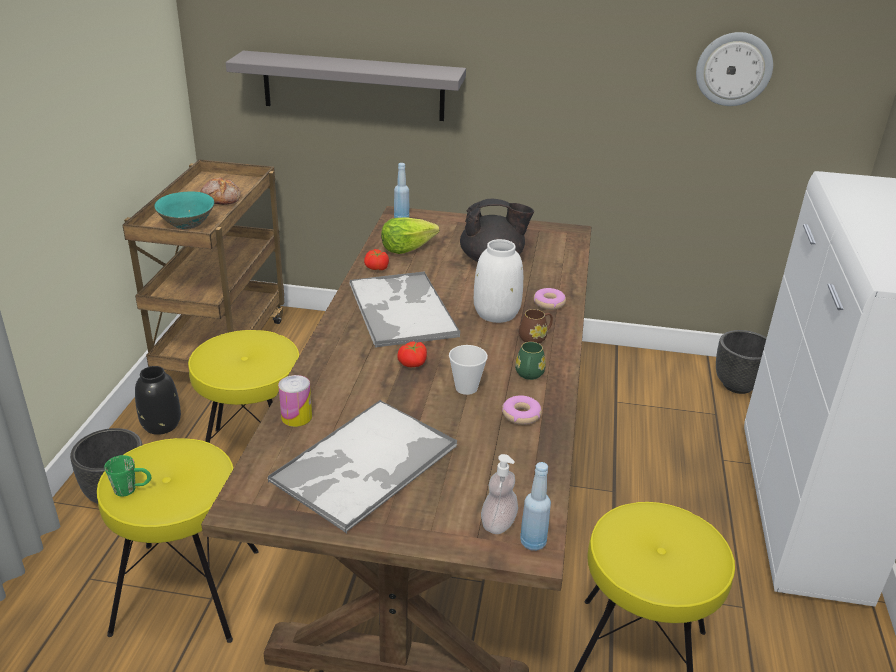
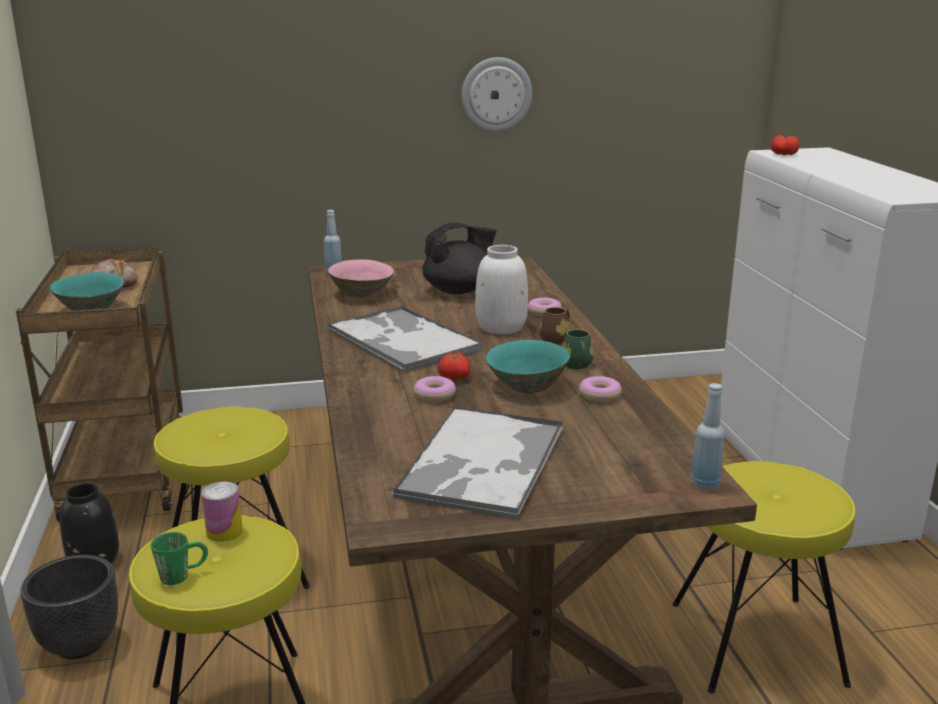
camera: 20 degrees left, 10 degrees down
(296, 417) = (372, 441): can -> can (224, 531)
(353, 86) = (246, 144): grey shelf -> none
(376, 268) = (344, 313): tomato -> tomato (783, 154)
(381, 379) = (434, 395): none -> donut
(407, 248) = (362, 294): lettuce -> pink bowl
(466, 388) = (527, 386): cup -> turquoise bowl
(498, 524) = (659, 478): soap dispenser -> none
(733, 69) = (631, 83): wall clock -> wall clock (496, 94)
(737, 385) = (685, 398): black planter -> none

